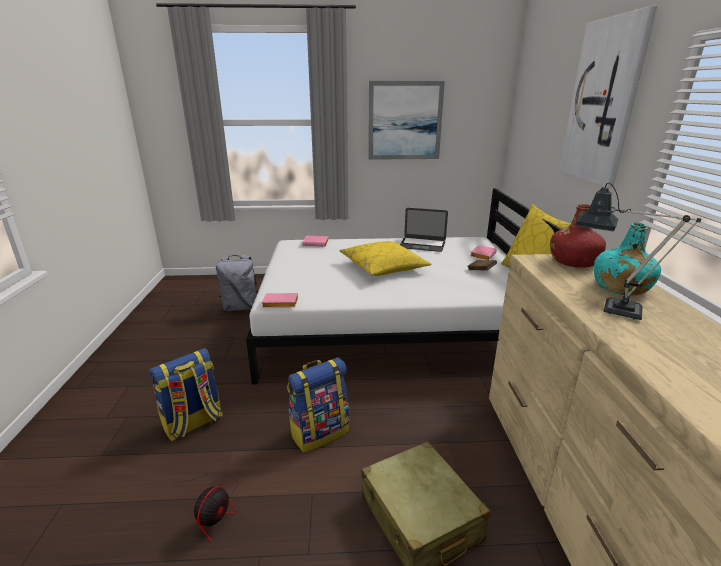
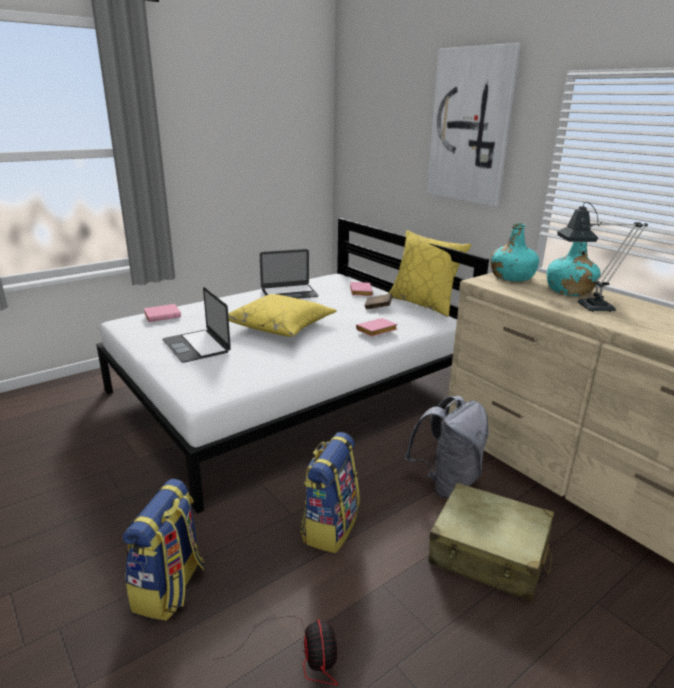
camera: 35 degrees left, 0 degrees up
(241, 307) = (74, 430): grey backpack -> grey backpack (446, 482)
(279, 304) = (217, 396): pink book -> pink book (376, 331)
(310, 267) = (196, 346): none -> laptop
(405, 121) = (227, 147): picture -> none
(573, 262) = (511, 277): red bottle -> turquoise bottle

